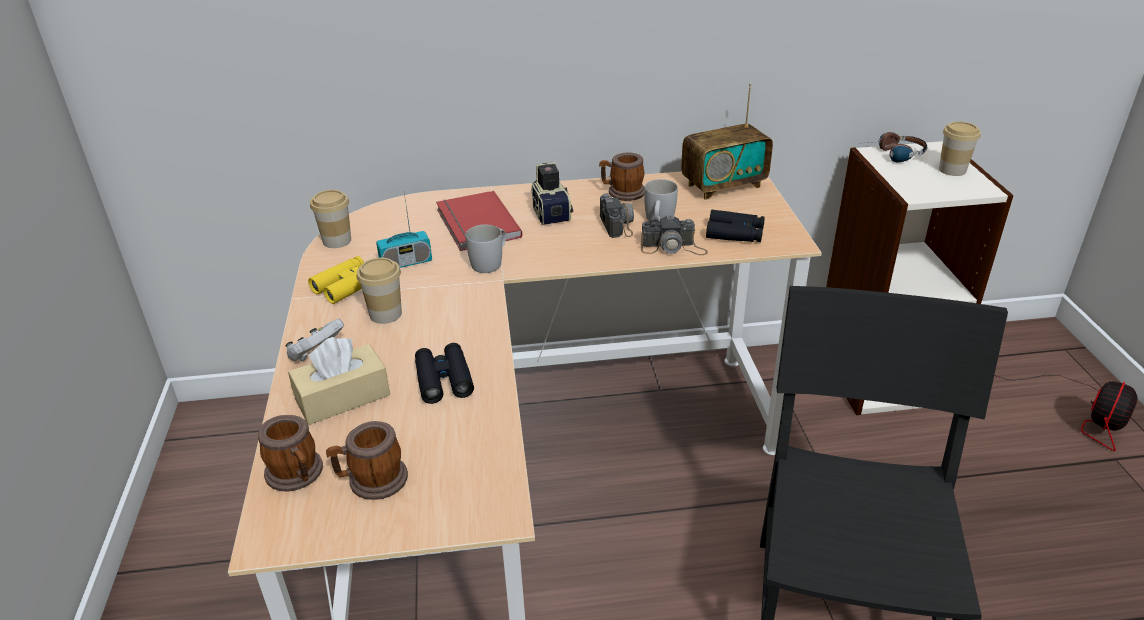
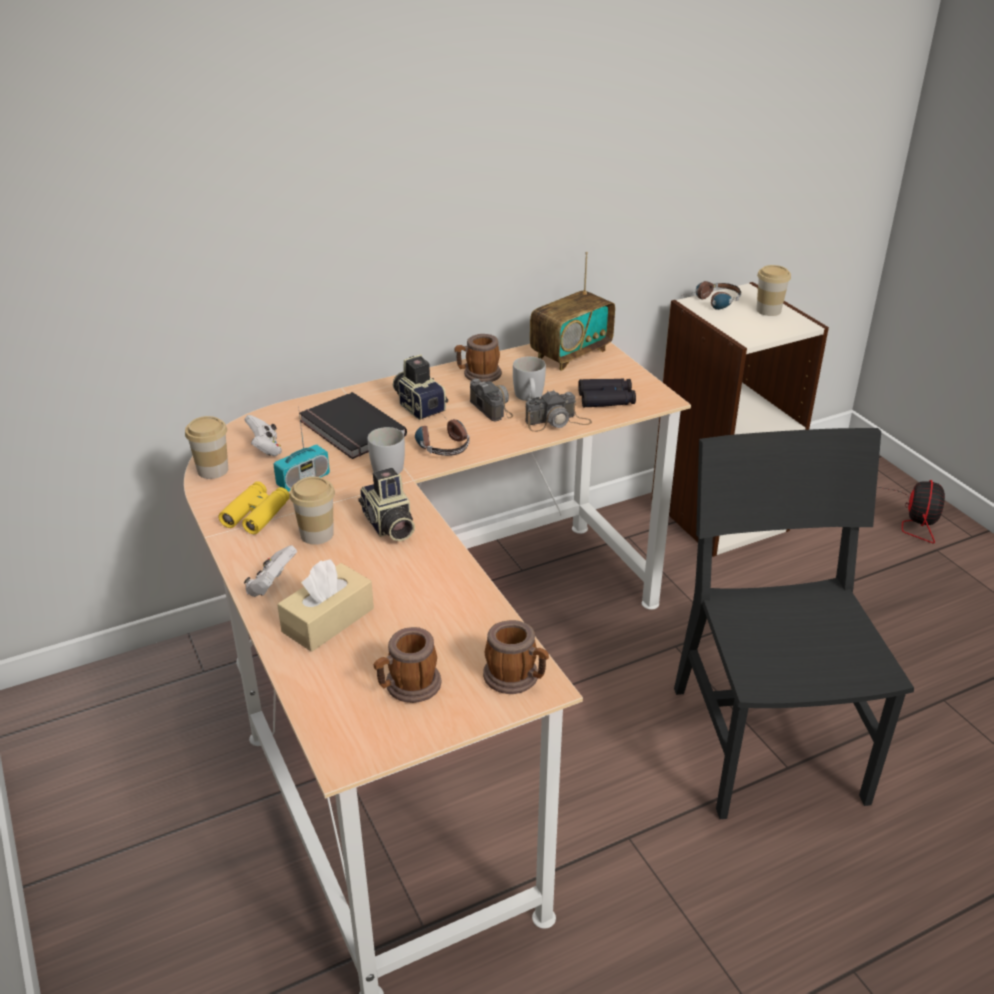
camera: 20 degrees left, 0 degrees up
(297, 475) = (332, 698): mug -> mug (516, 677)
(392, 229) = (265, 449): none -> white game controller
(443, 379) = (416, 583): black binoculars -> none
(453, 318) = (388, 526): none -> camera
(475, 224) = (350, 430): red book -> black book
(549, 250) = (441, 443): none -> headphones

